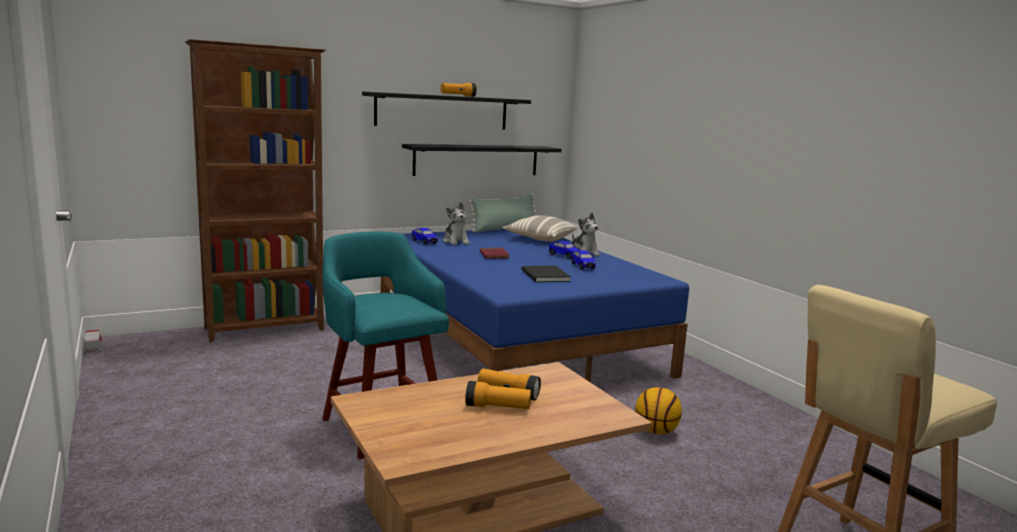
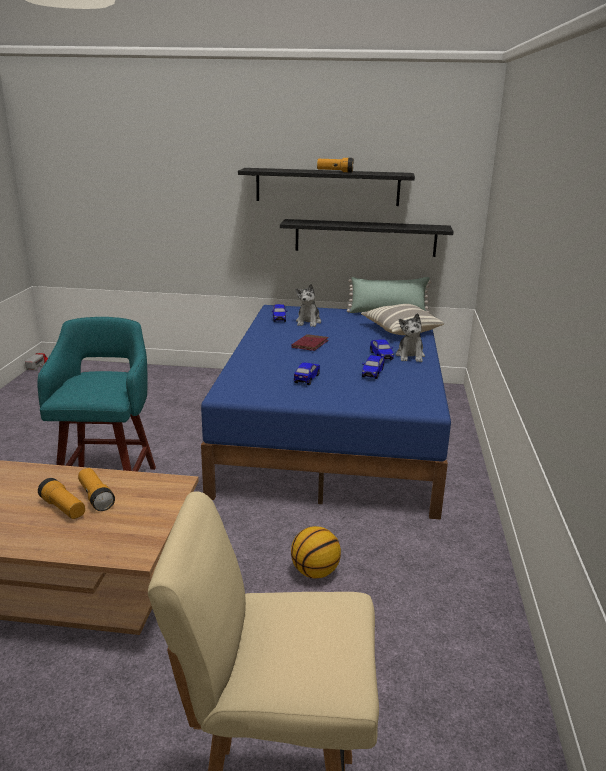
camera: 35 degrees right, 10 degrees up
(265, 329) = (156, 373): brown bookcase -> none
(544, 276) = (307, 379): black book -> toy car

